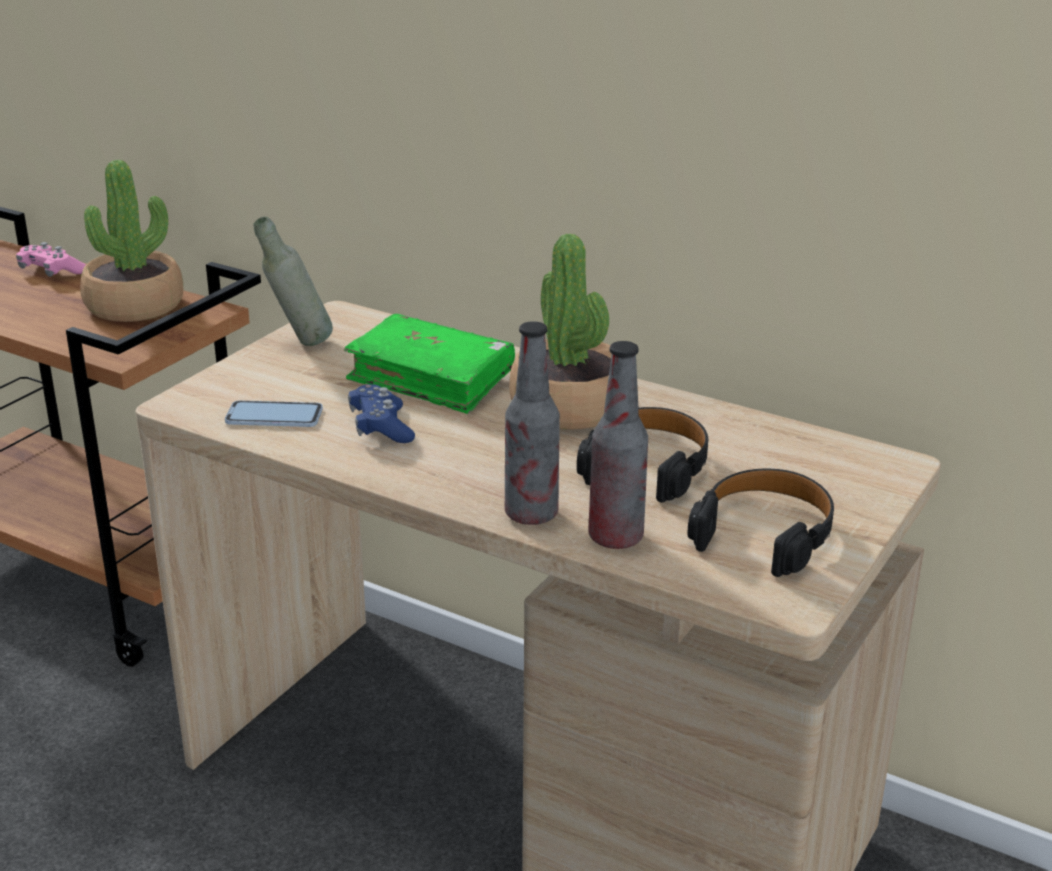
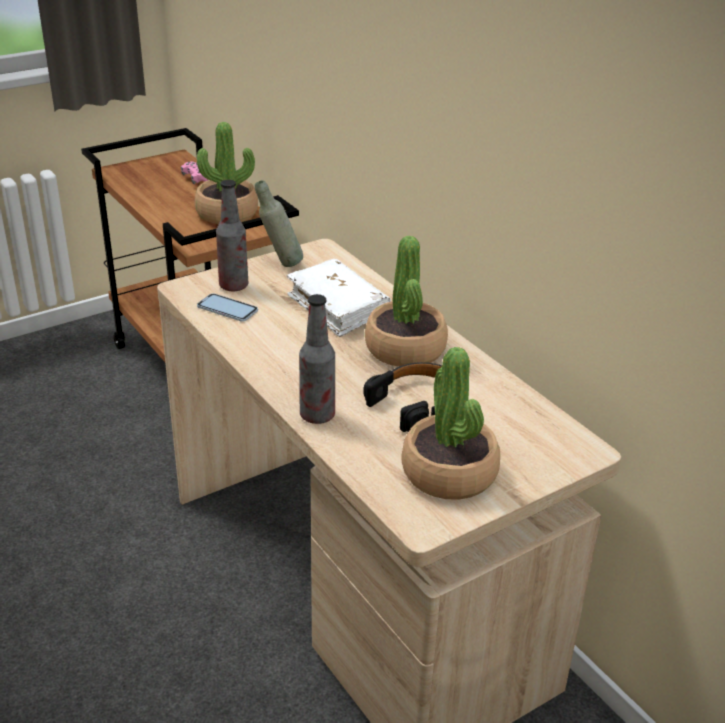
camera: 25 degrees right, 5 degrees up
(381, 427) = (280, 332): blue game controller -> none
(431, 379) = (338, 307): green book -> white book
(615, 538) = (353, 446): bottle -> bottle (233, 286)
(764, 533) = (449, 472): black headphones -> potted plant

